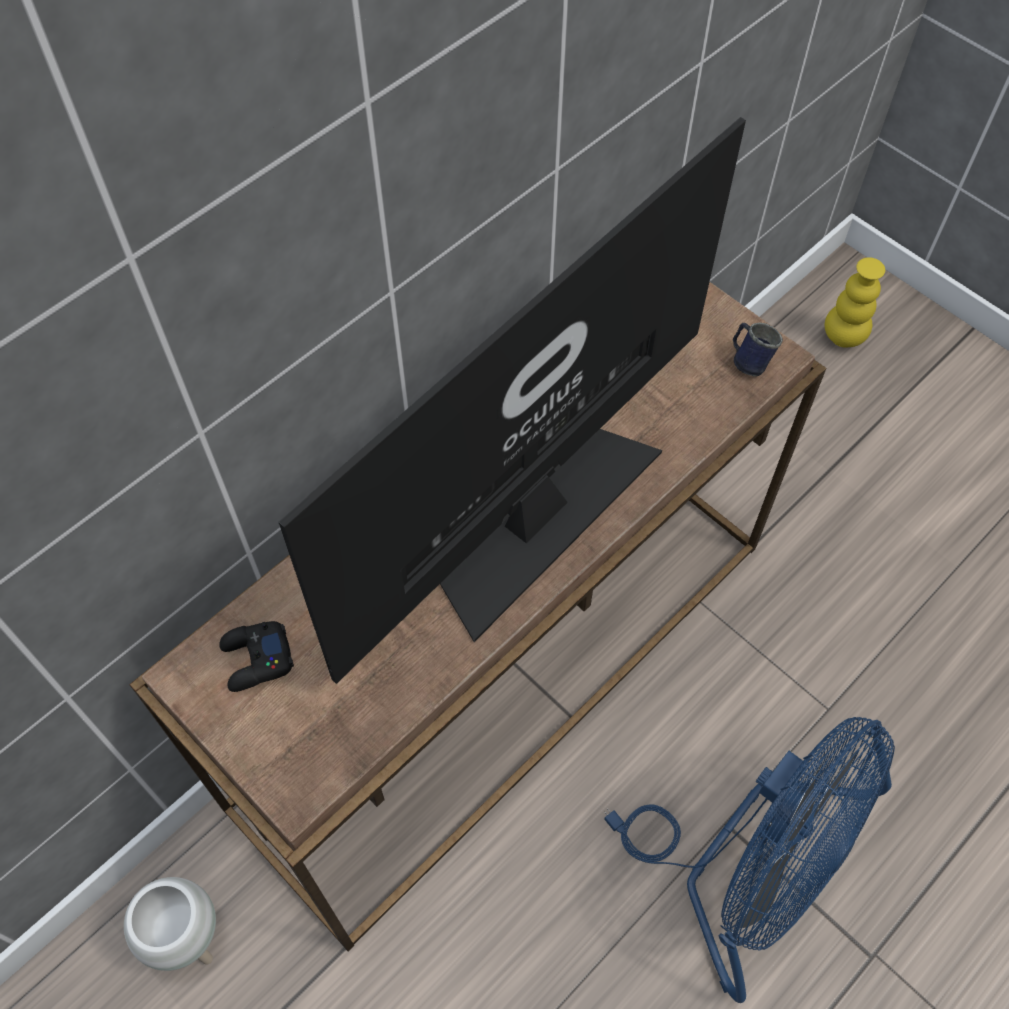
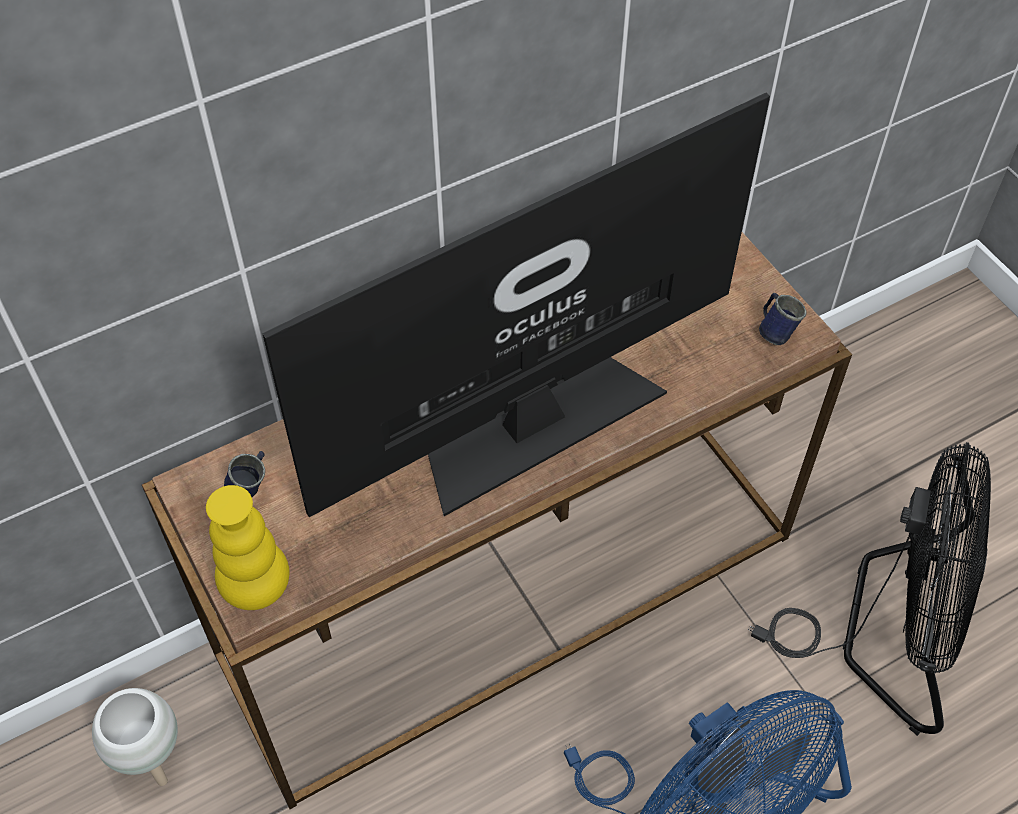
camera: 15 degrees right, 5 degrees down
(256, 660) = (251, 487): black game controller -> blue mug
(843, 337) = (938, 358): yellow vase -> yellow vase (257, 588)
(868, 612) = (885, 625): none -> black fan

